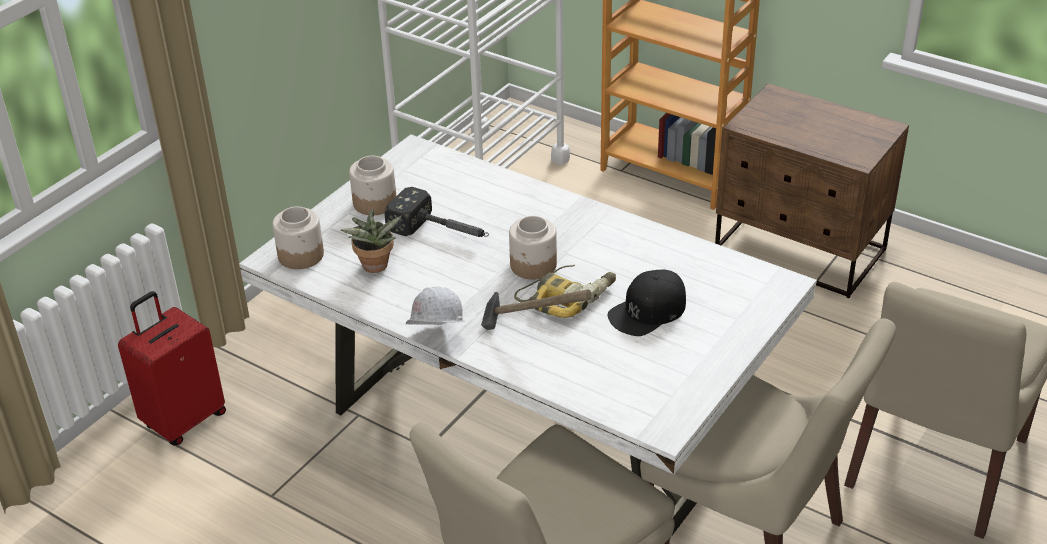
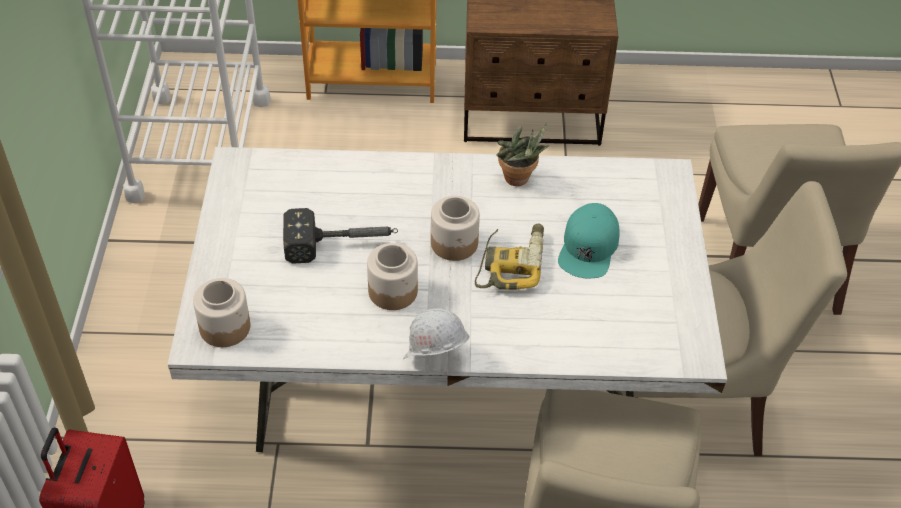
camera: 35 degrees left, 10 degrees up
(374, 268) = (311, 309): potted plant -> potted plant (519, 180)
(375, 203) = (248, 237): jar -> jar (393, 291)
(532, 333) = (513, 313): hammer -> none
(648, 311) = (588, 247): black cap -> turquoise cap

